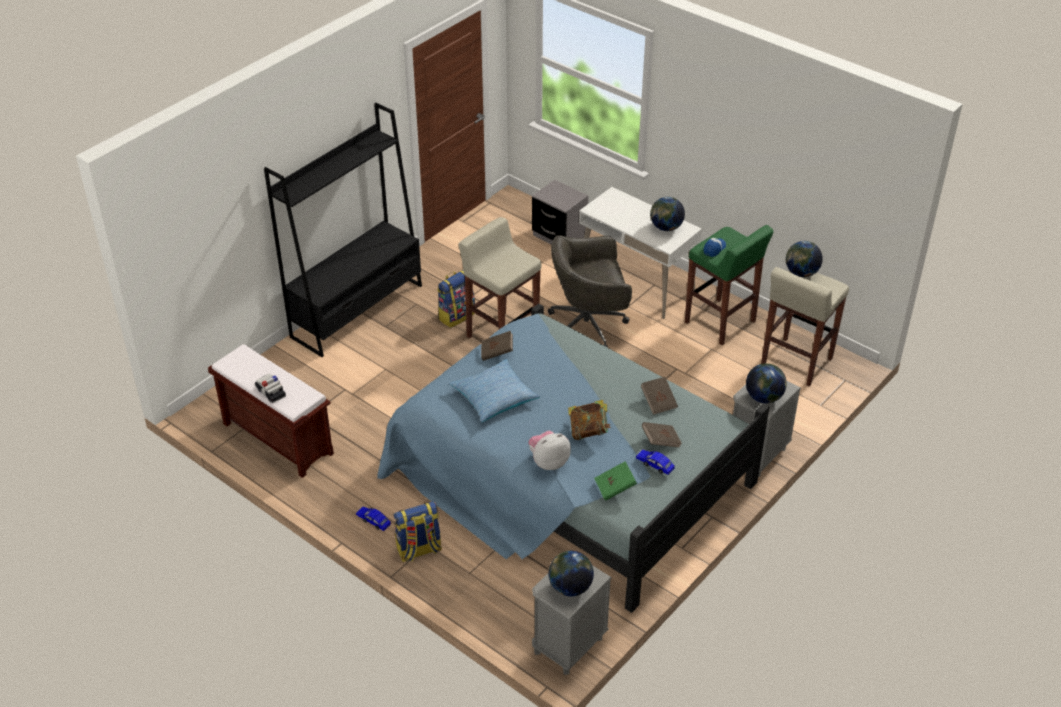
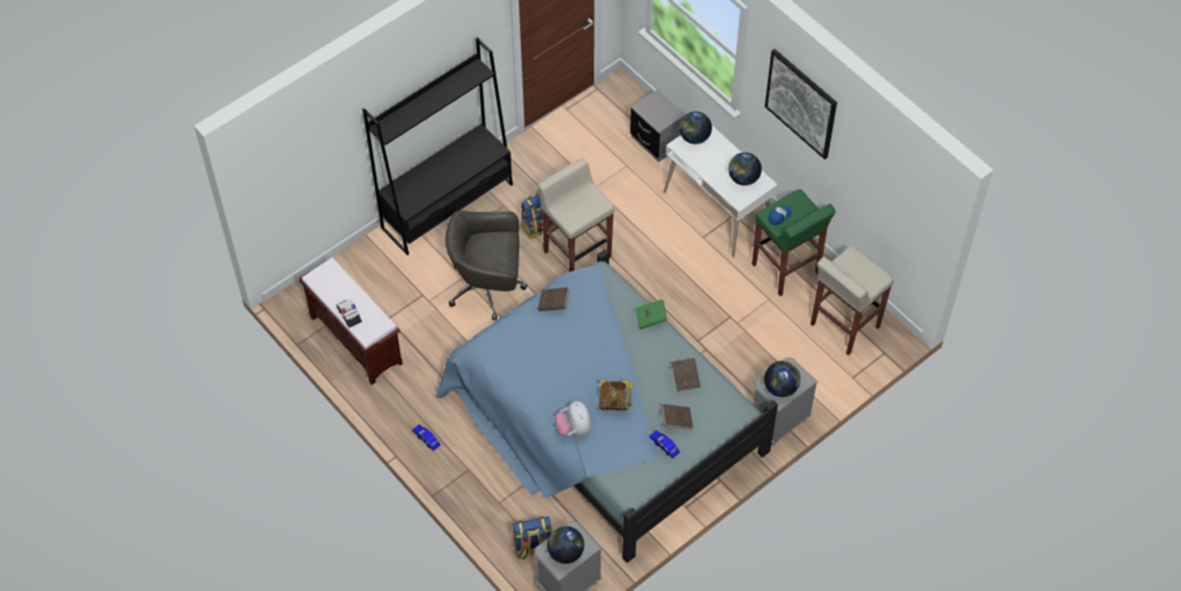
camera: 10 degrees right, 15 degrees up
(419, 550) = (460, 474): backpack -> backpack (532, 548)
(494, 397) = (541, 352): pillow -> none
(548, 462) = (574, 428): plush toy -> plush toy turned 90 degrees counterclockwise
(589, 326) = (660, 255): grey office chair -> grey office chair (488, 287)
(615, 487) = (624, 463): green book -> green book (651, 318)
(722, 122) = (801, 103): none -> picture
(801, 273) = (853, 257): globe -> globe (694, 137)

